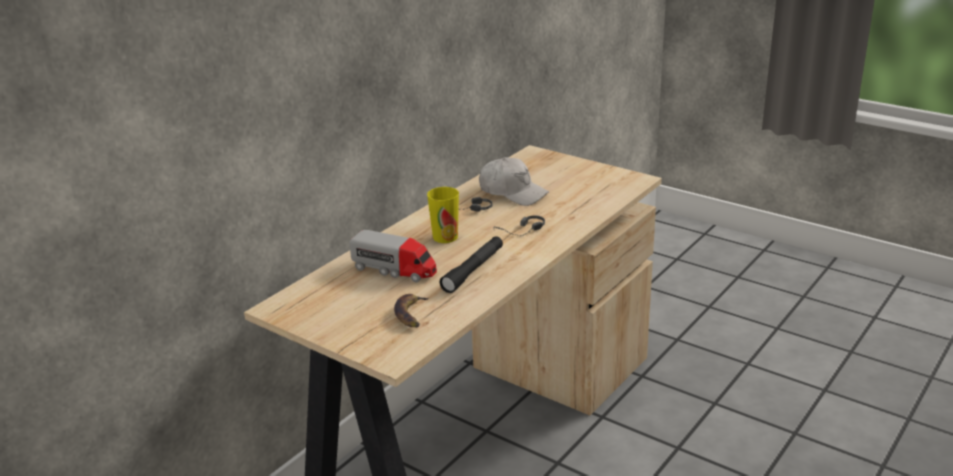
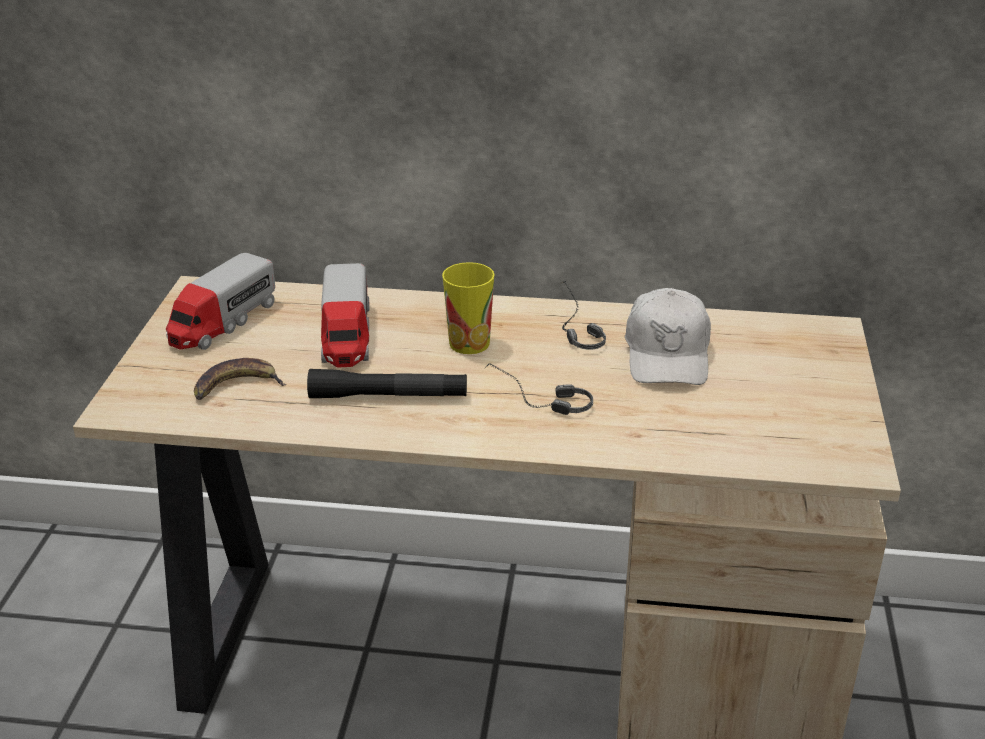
camera: 60 degrees right, 5 degrees up
(329, 306) = (222, 322): none -> toy truck

